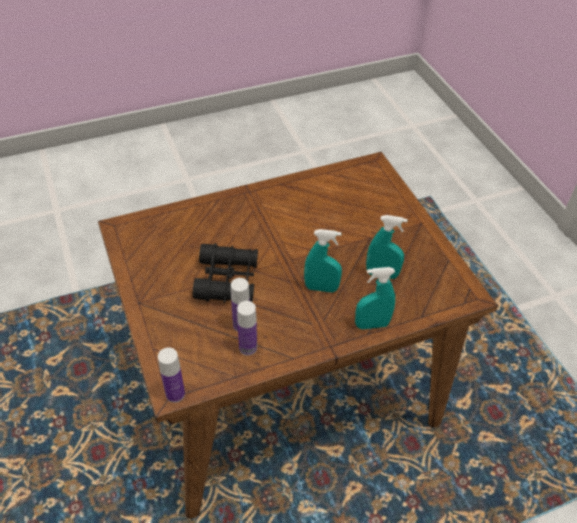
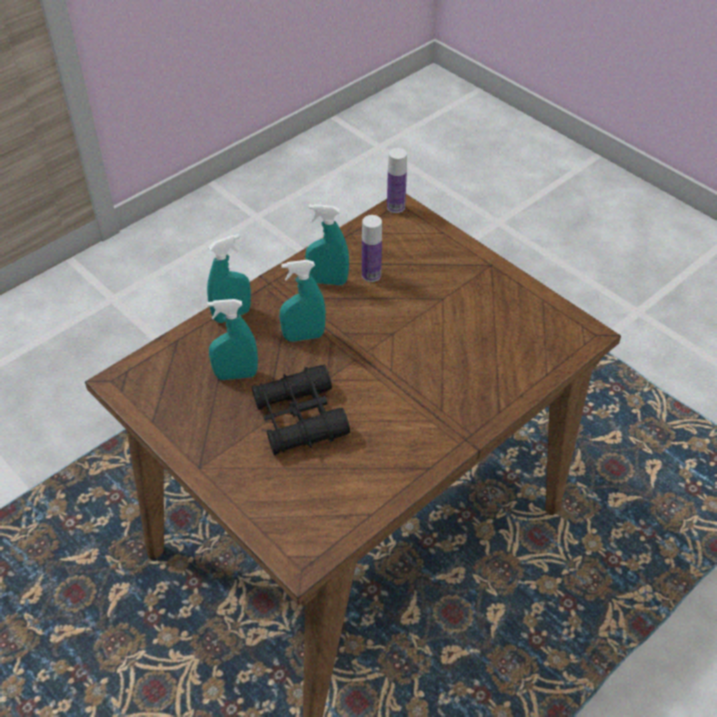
camera: 160 degrees right, 0 degrees up
(227, 280) = (415, 313): black binoculars -> black binoculars (299, 419)
(248, 347) = (352, 258): bottle -> none
(280, 331) = (327, 281): none -> turquoise spray bottle

